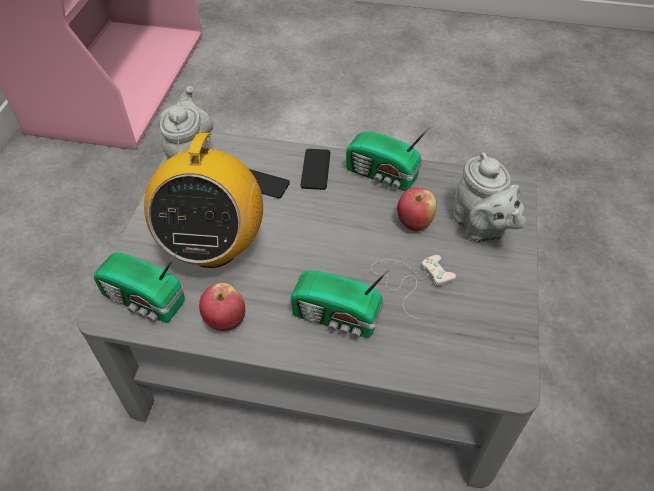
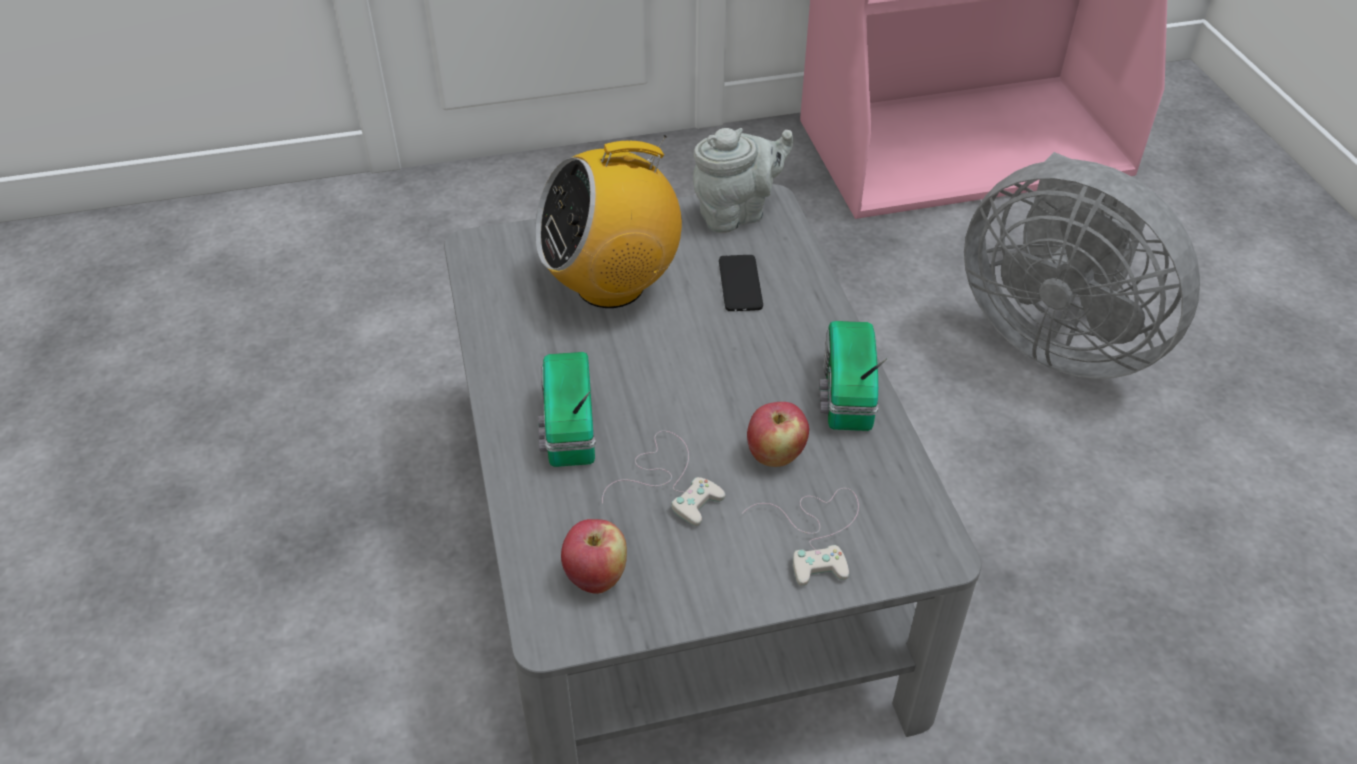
camera: 65 degrees right, 5 degrees down
(145, 301) = (504, 265): radio -> none
(225, 320) = (512, 335): apple -> apple (595, 577)
(287, 117) = (1056, 337): none -> grey fan
(315, 169) = (804, 325): phone -> none
(481, 228) = (816, 533): grey teapot -> white game controller

